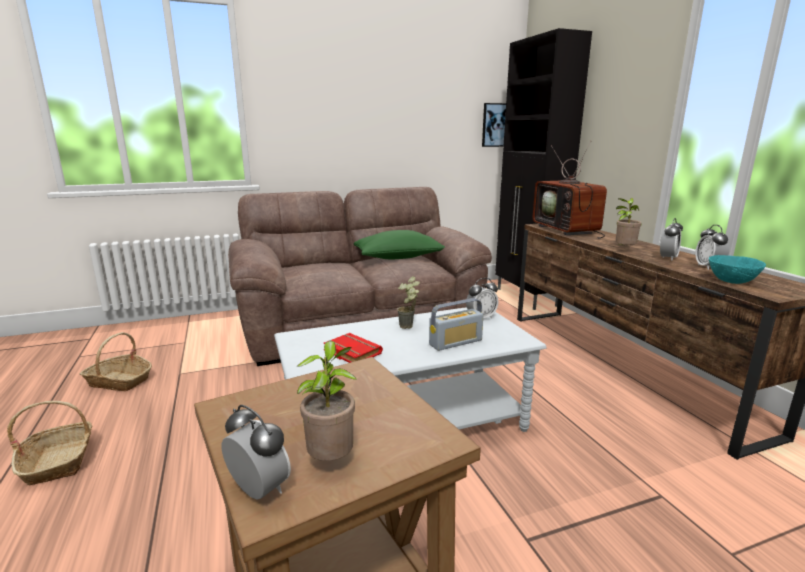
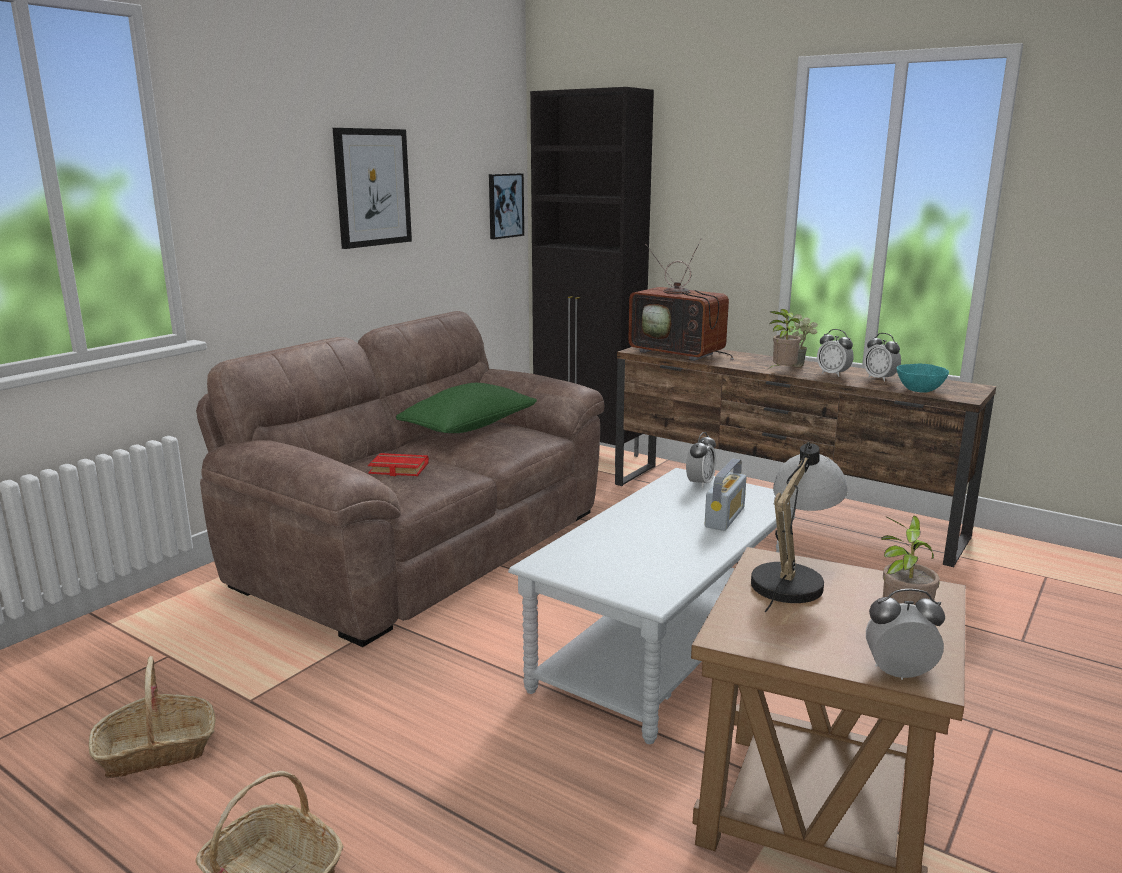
camera: 35 degrees left, 0 degrees up
(350, 352) = (645, 560): red book -> red book (397, 469)
(353, 387) = (793, 578): none -> table lamp
(385, 107) = (372, 187): none -> picture
(409, 327) = (650, 515): potted plant -> potted plant (801, 365)
(667, 258) = (833, 374): alarm clock -> alarm clock turned 135 degrees clockwise

